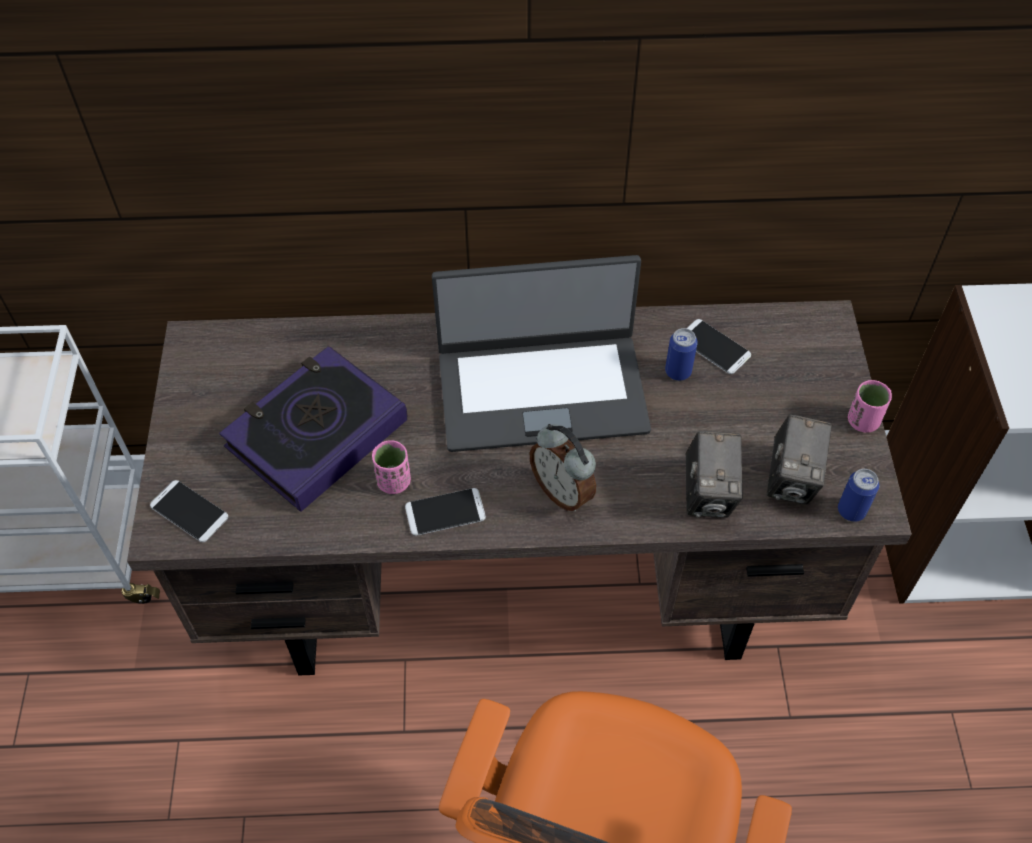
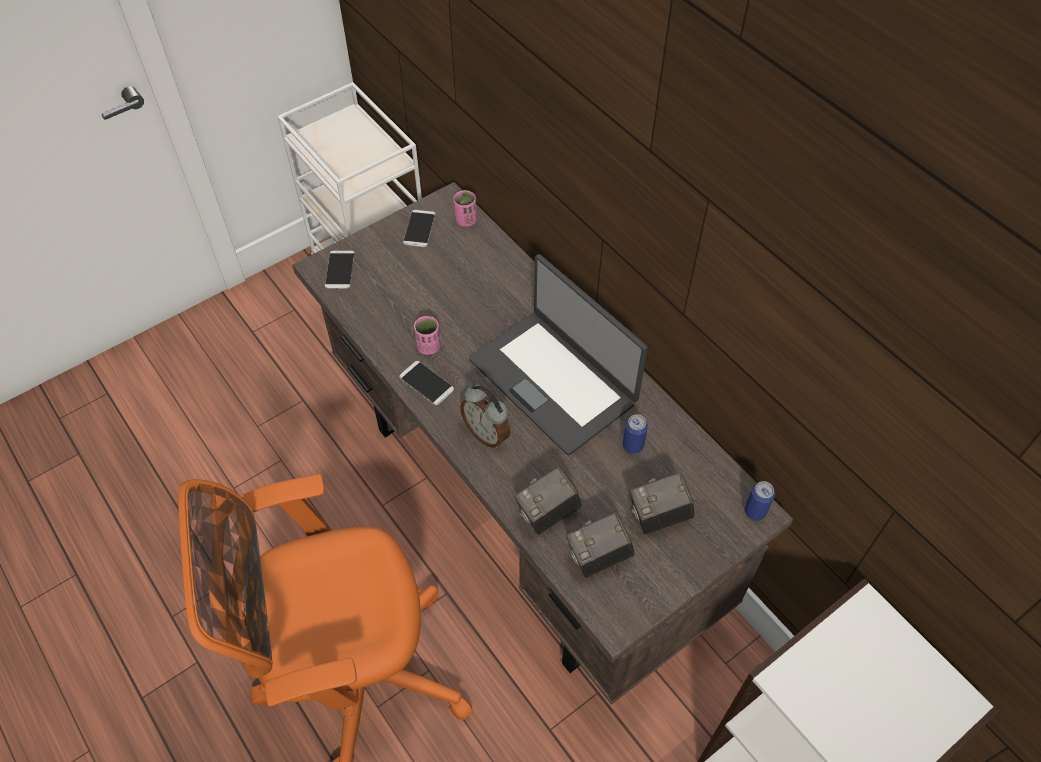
camera: 55 degrees right, 0 degrees up
(316, 433) = (432, 292): book -> none
(563, 491) = (487, 433): alarm clock -> alarm clock turned 60 degrees counterclockwise
(714, 347) = (672, 455): phone -> phone (419, 229)
(778, 401) = (659, 517): none -> camera
(851, 510) = (602, 608): can -> can (755, 511)
(863, 421) = (686, 579): pink cup -> pink cup (466, 220)

